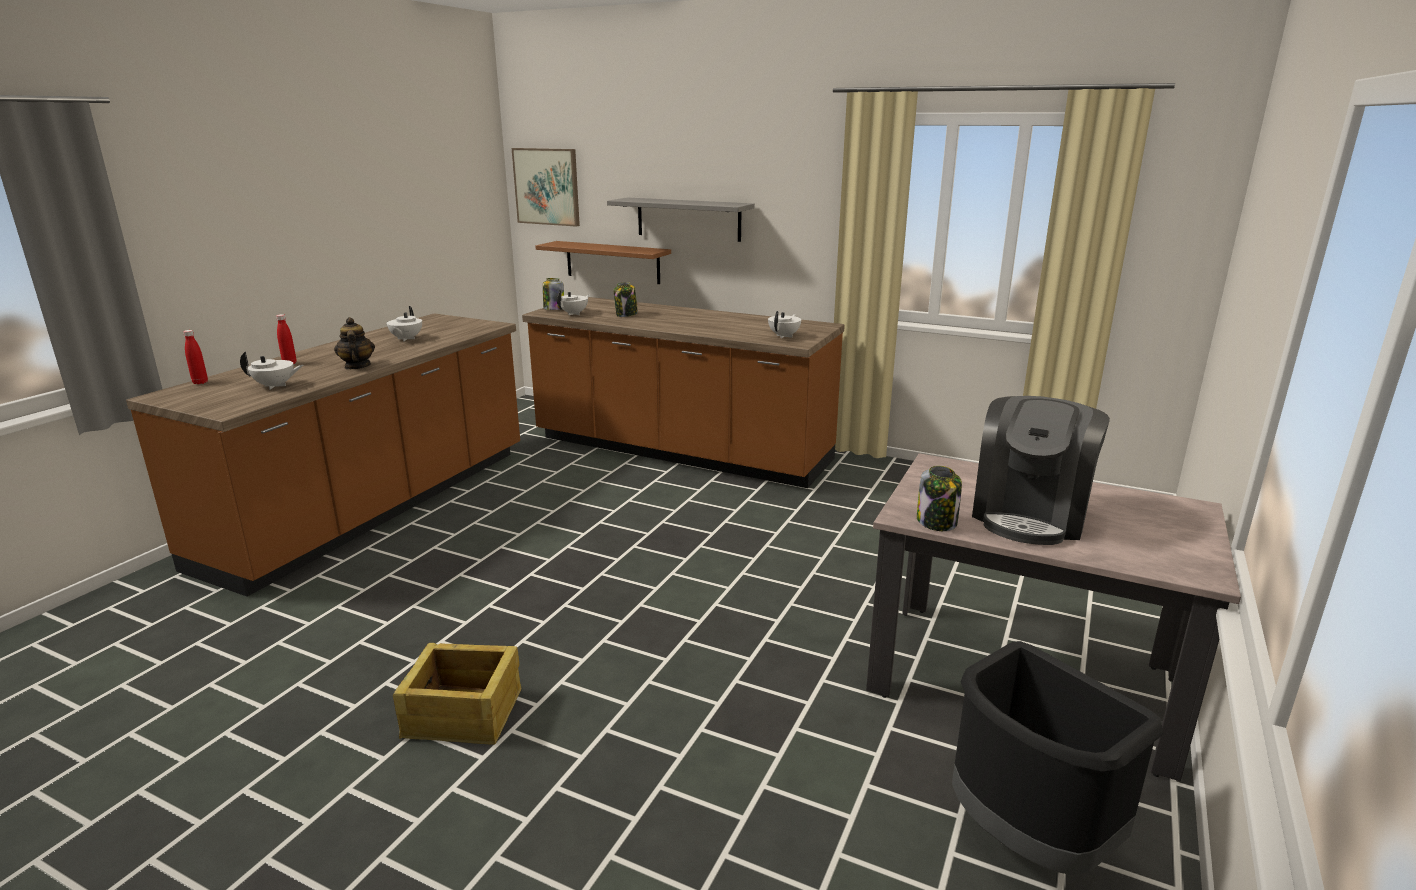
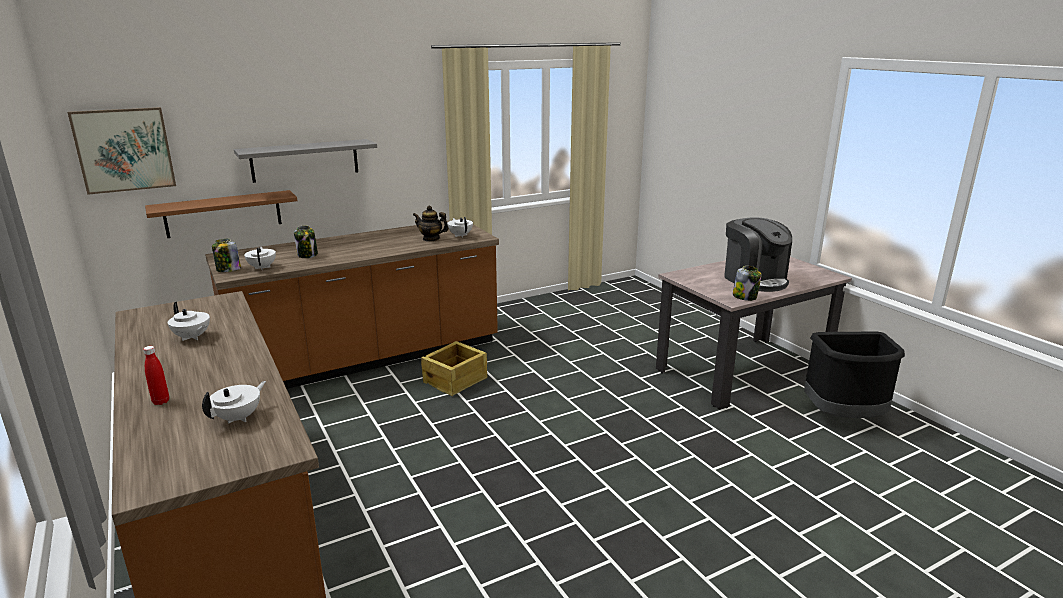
camera: 55 degrees left, 0 degrees up
(200, 382) = (134, 459): red bottle -> none
(357, 366) = (247, 371): teapot -> teapot (431, 239)
(464, 715) = (629, 554): crate -> crate (456, 380)

